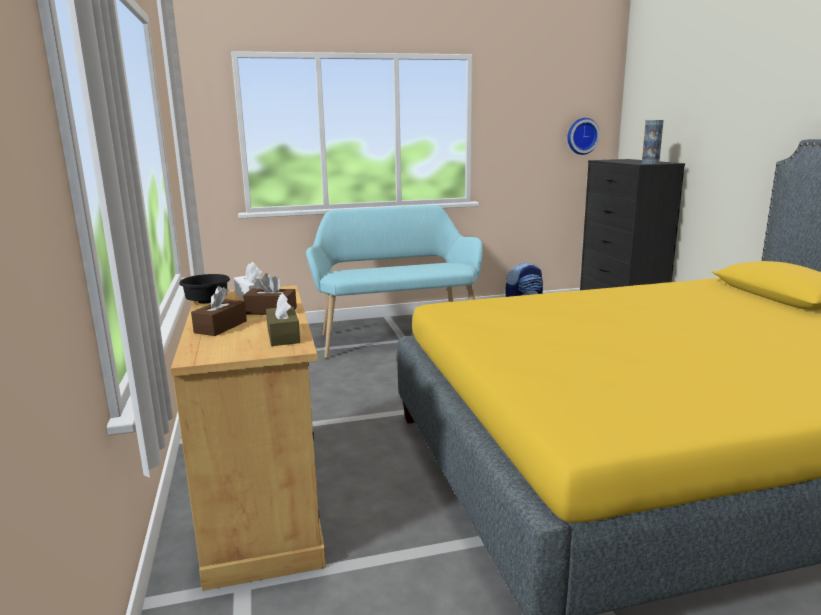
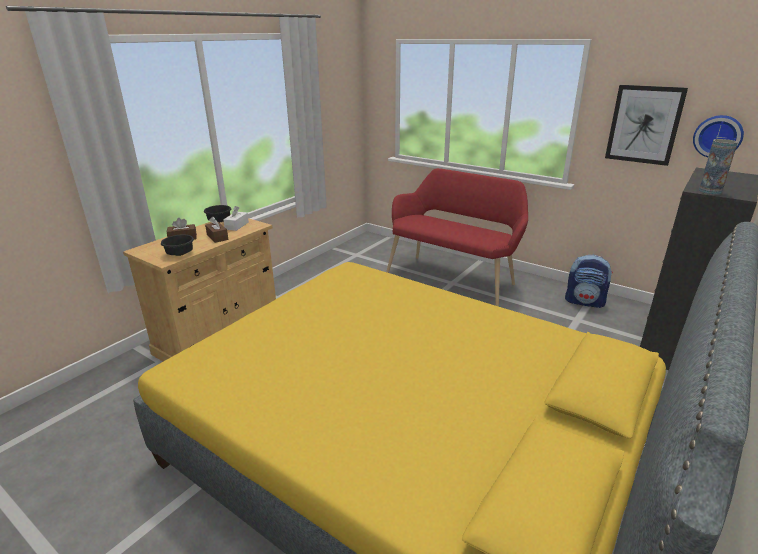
camera: 50 degrees right, 10 degrees up
(283, 336) = (179, 253): brown tissue box -> black bowl
(396, 336) = (453, 278): turquoise bench -> red bench
(528, 132) = (644, 124): none -> picture

